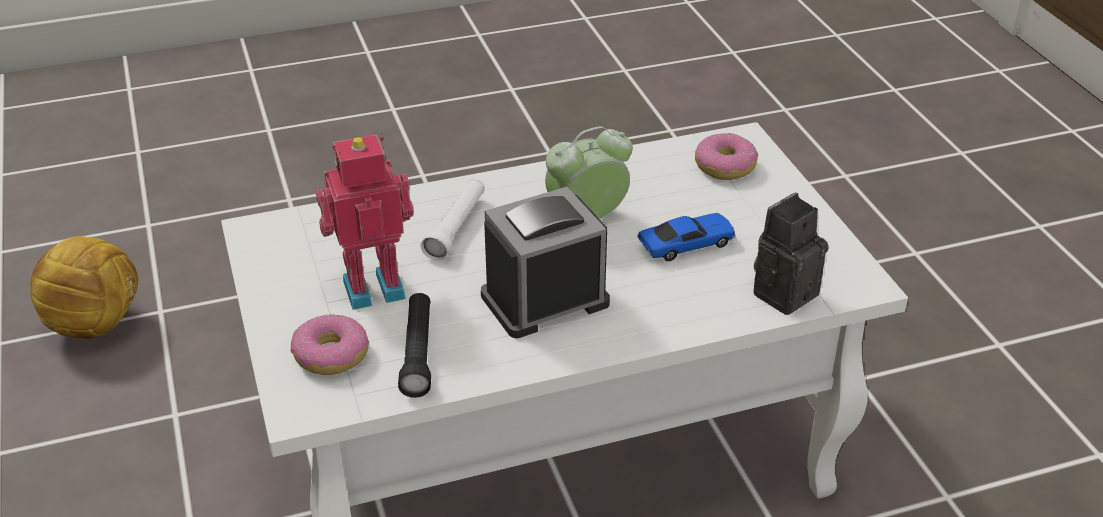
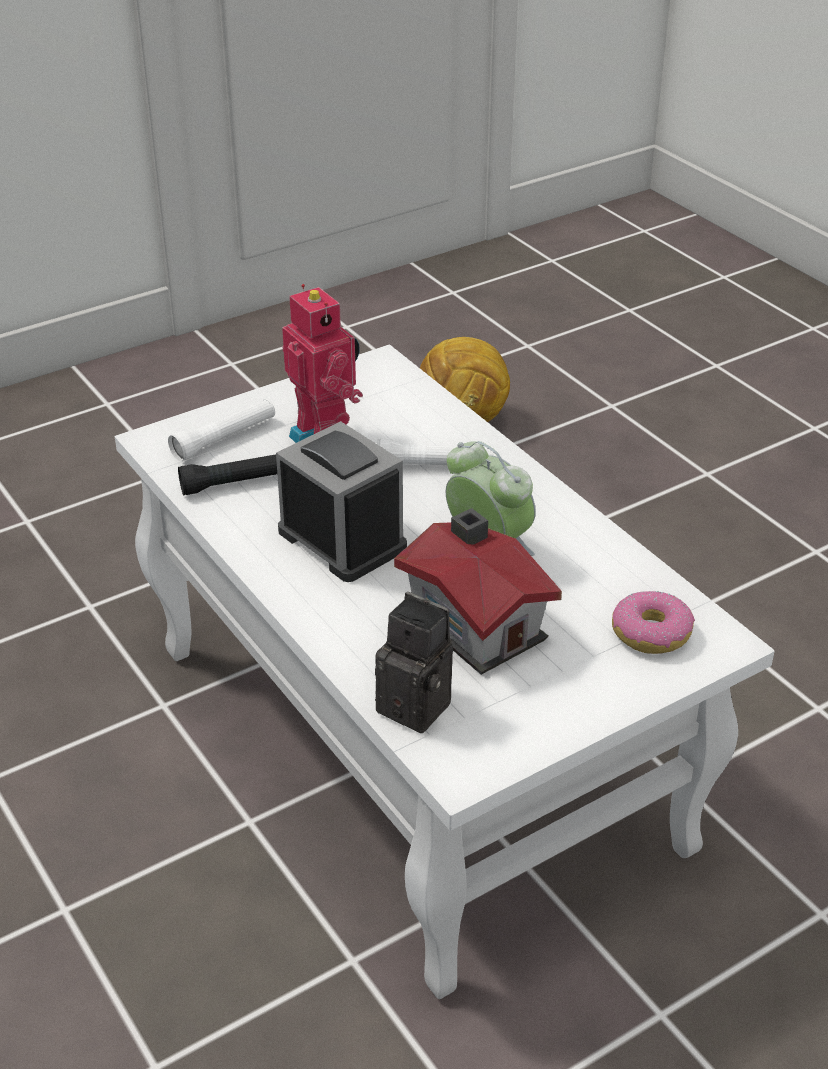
camera: 75 degrees right, 0 degrees up
(330, 355) = (224, 439): donut -> white flashlight
(686, 245) = (475, 622): toy car -> toy house

